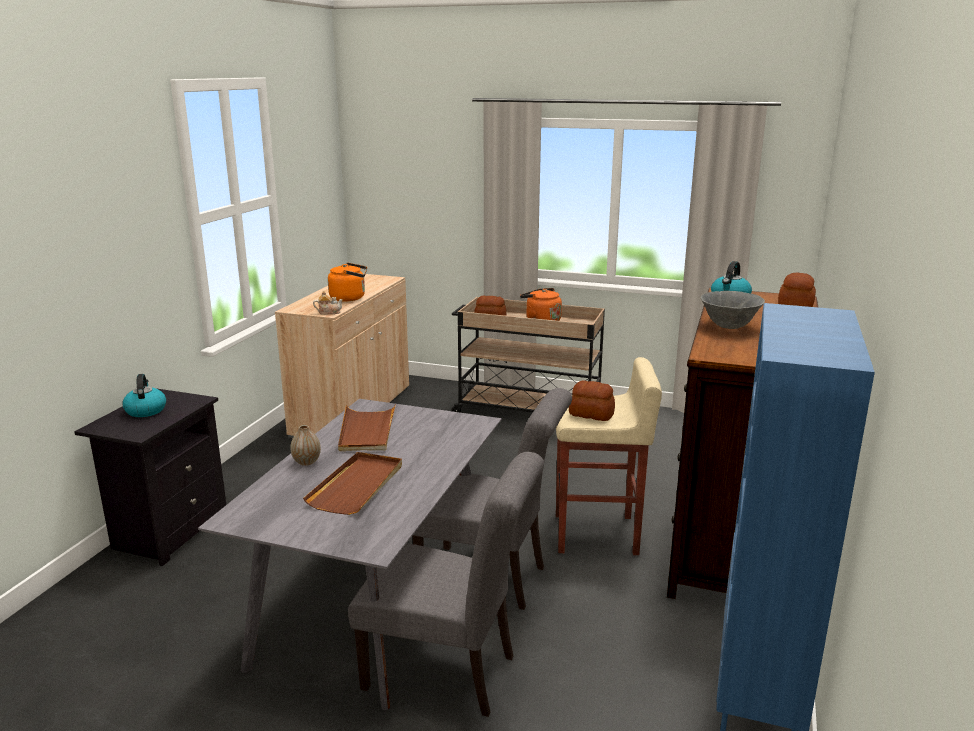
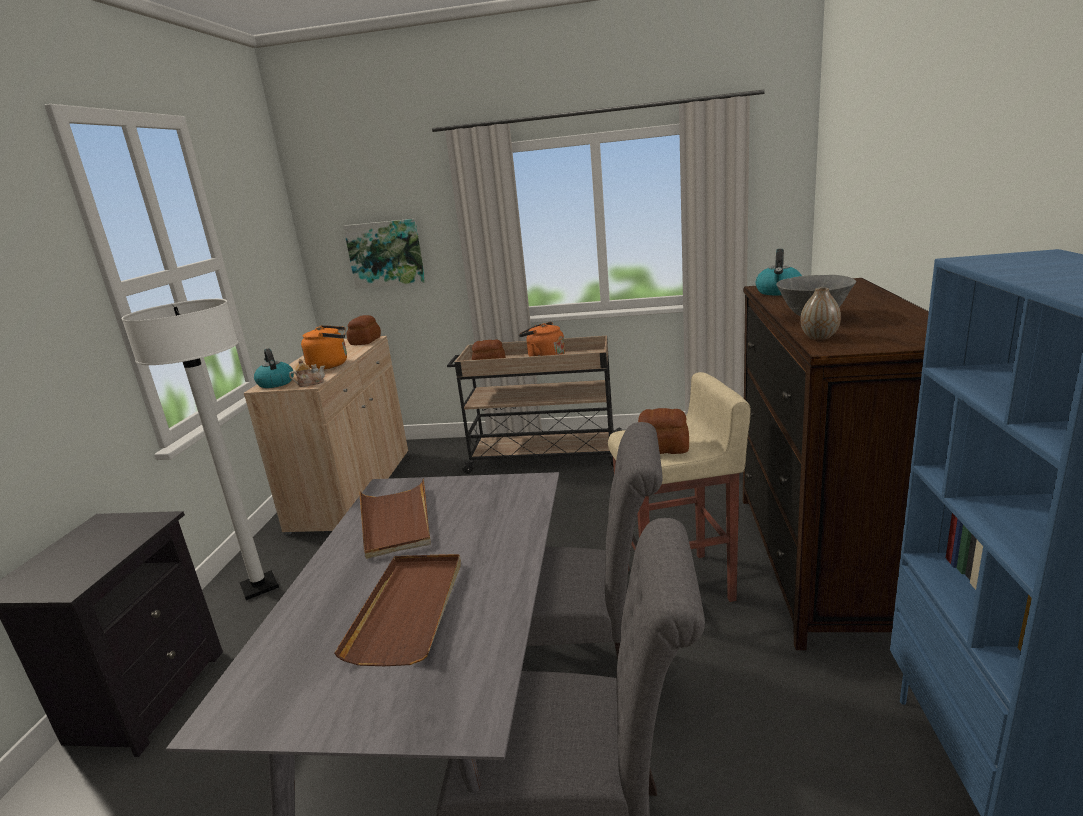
camera: 10 degrees left, 0 degrees up
(145, 410) = (79, 549): kettle -> kettle (275, 383)
(261, 473) = (259, 587): none -> white floor lamp
(306, 462) = (324, 585): vase -> vase (819, 337)
(417, 202) = (385, 253): none -> picture
(796, 306) = (856, 288): bread -> bread (366, 341)

